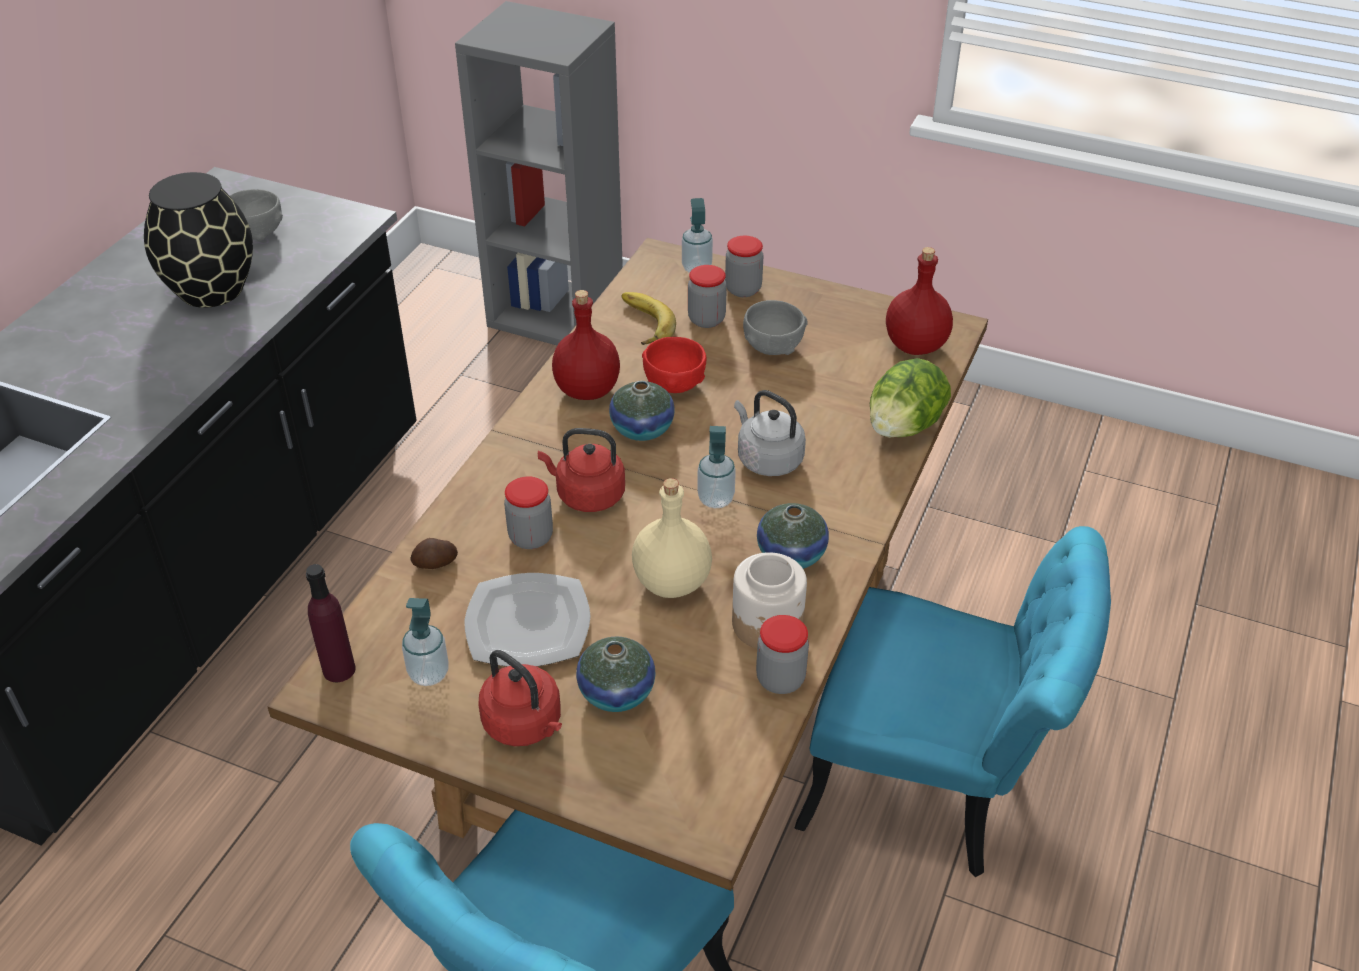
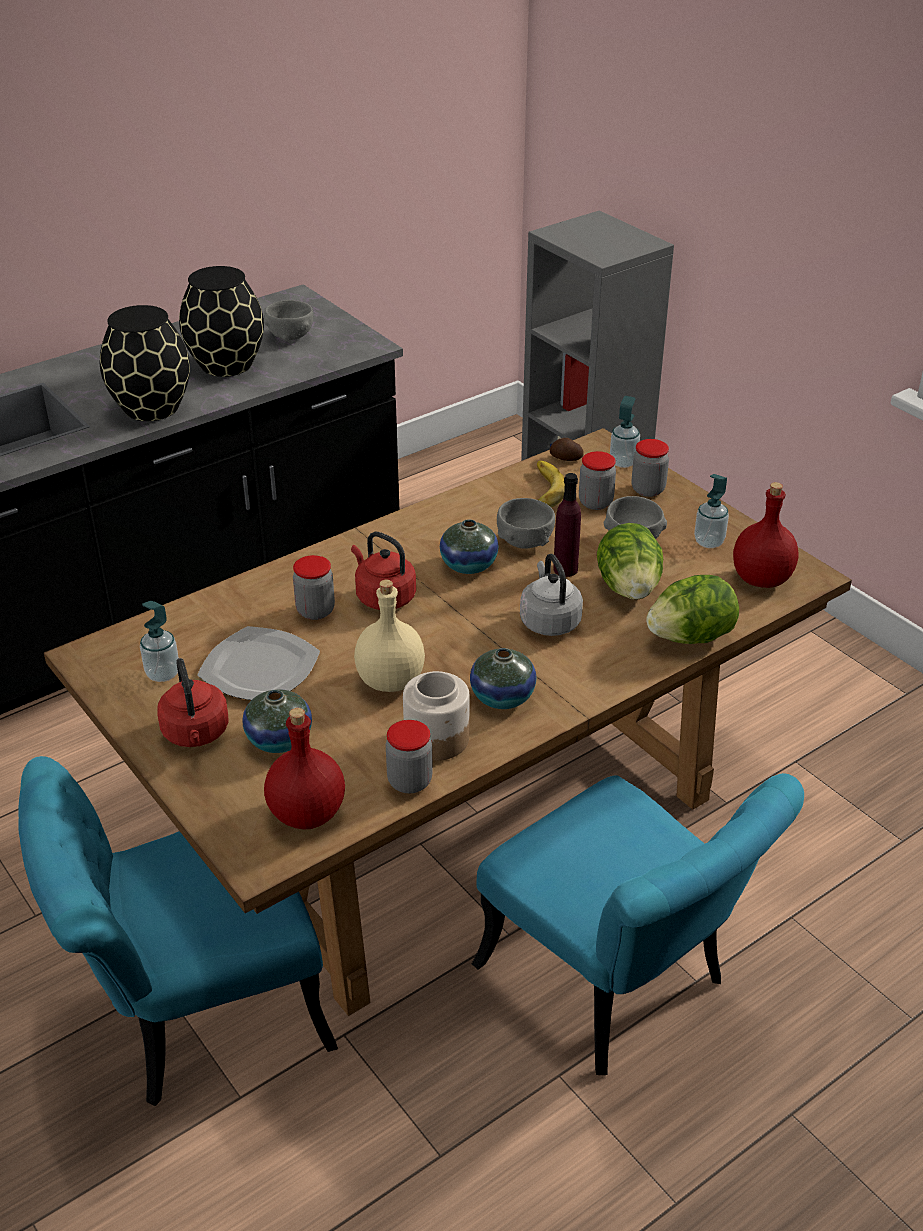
camera: 30 degrees right, 5 degrees down
(167, 369) = (151, 407): none -> black vase
(339, 669) = (107, 647): purple bottle -> purple bottle (565, 569)
(435, 563) = (233, 603): potato -> potato (565, 458)
(586, 390) = (451, 523): red bottle -> red bottle (306, 813)
(674, 384) = (524, 541): red bowl -> grey bowl
(715, 499) = (480, 635): soap dispenser -> soap dispenser (709, 542)
(810, 397) = (629, 588): none -> lettuce

